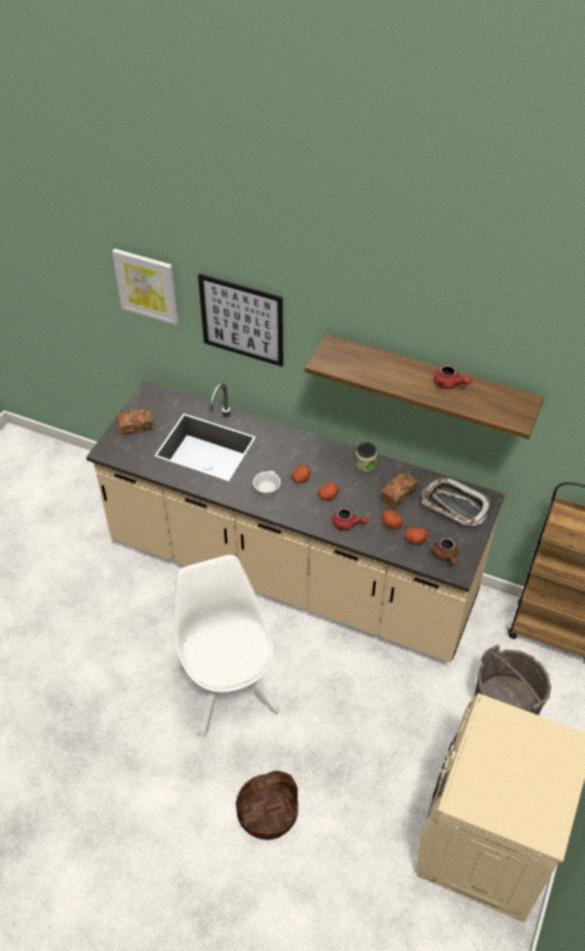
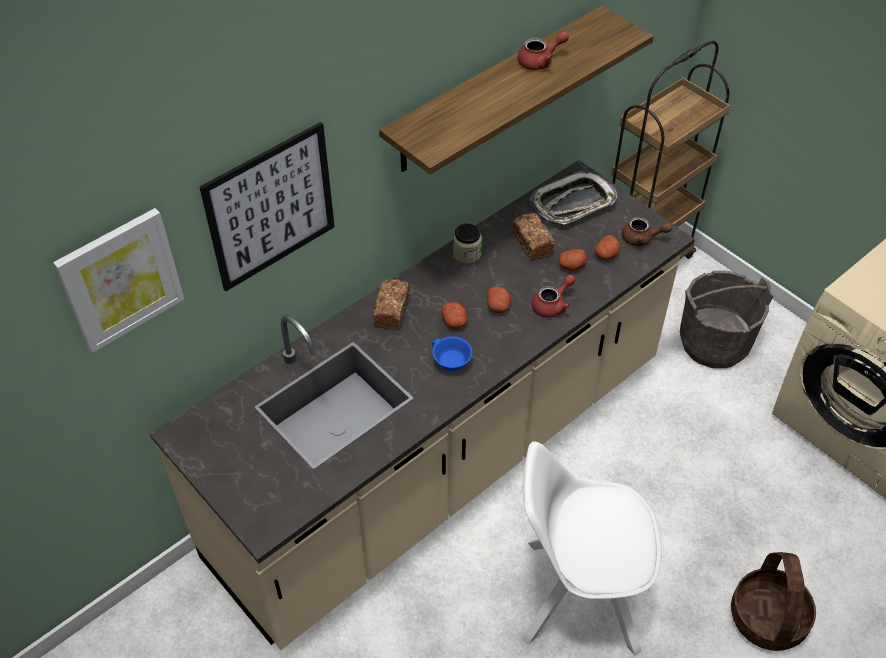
camera: 65 degrees left, 0 degrees up
(135, 427) = (240, 474): bread -> bread (391, 311)
(266, 488) = (450, 362): white cup -> blue cup

